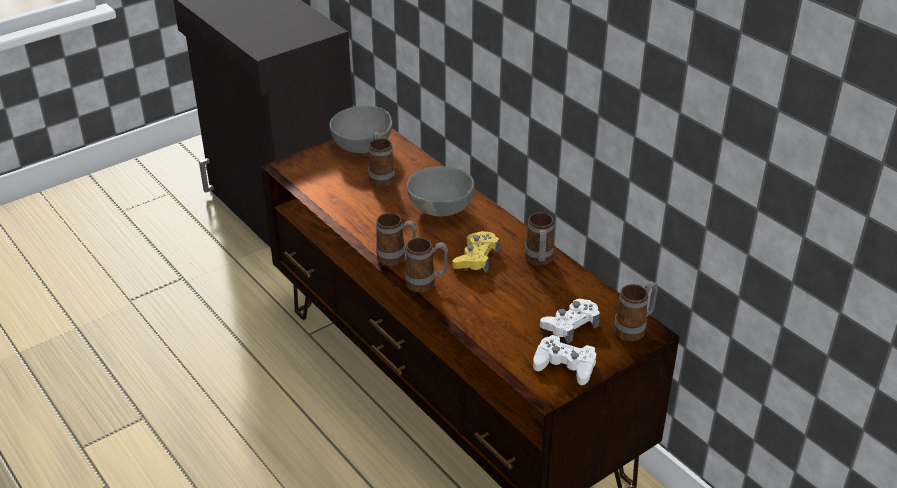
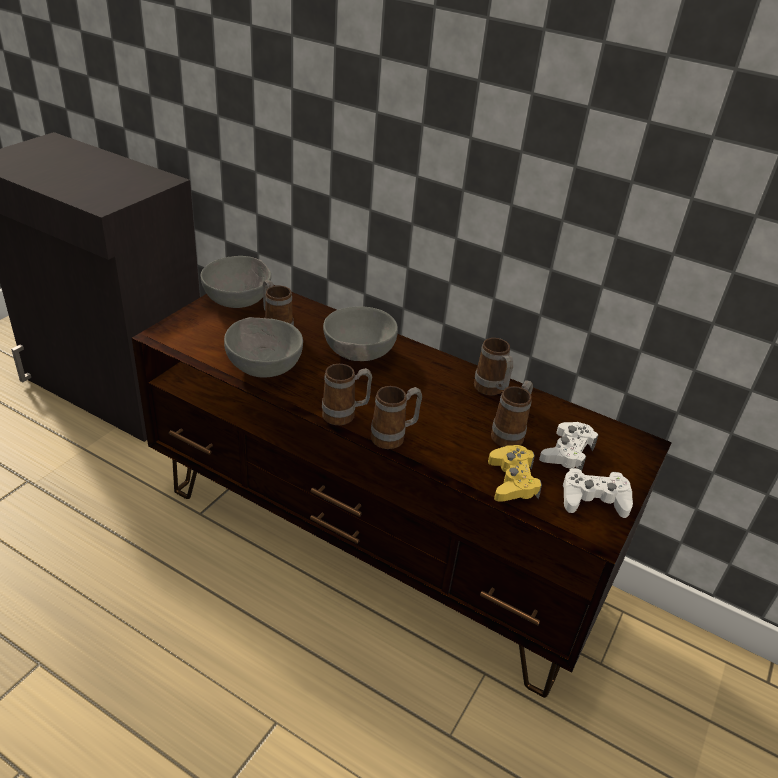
camera: 25 degrees left, 0 degrees up
(354, 207) = (264, 366): none -> grey bowl
(476, 258) = (428, 399): yellow game controller -> yellow game controller (512, 481)
(634, 329) = (628, 444): mug -> mug (510, 434)

